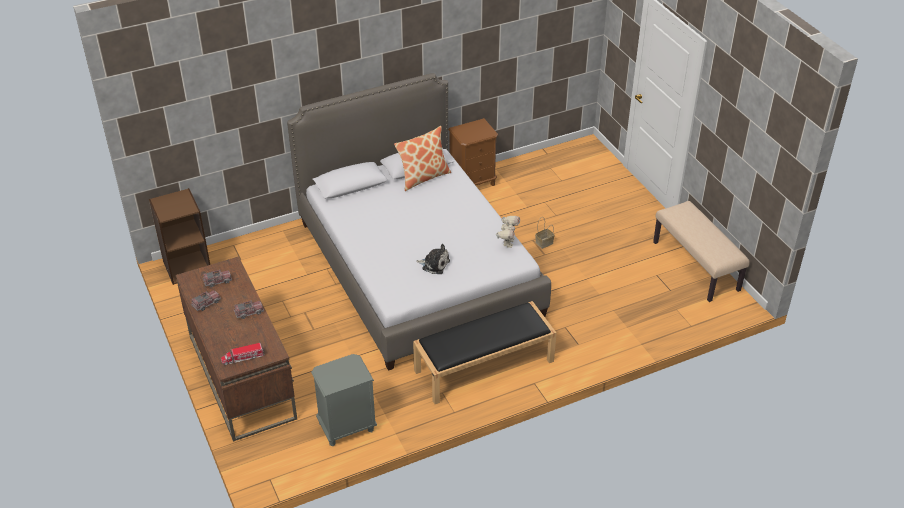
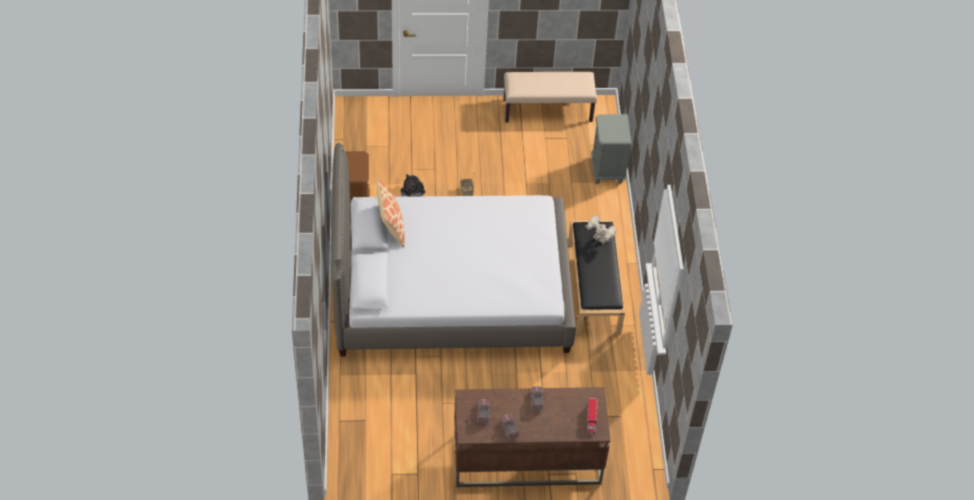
camera: 70 degrees left, 10 degrees up
(187, 266) = (351, 467): brown bookcase -> none
(346, 427) = (619, 401): grey nightstand -> grey nightstand (607, 170)
(434, 264) = (516, 261): plush toy -> plush toy (411, 192)
(507, 242) = (513, 203): toy robot -> toy robot (599, 240)

